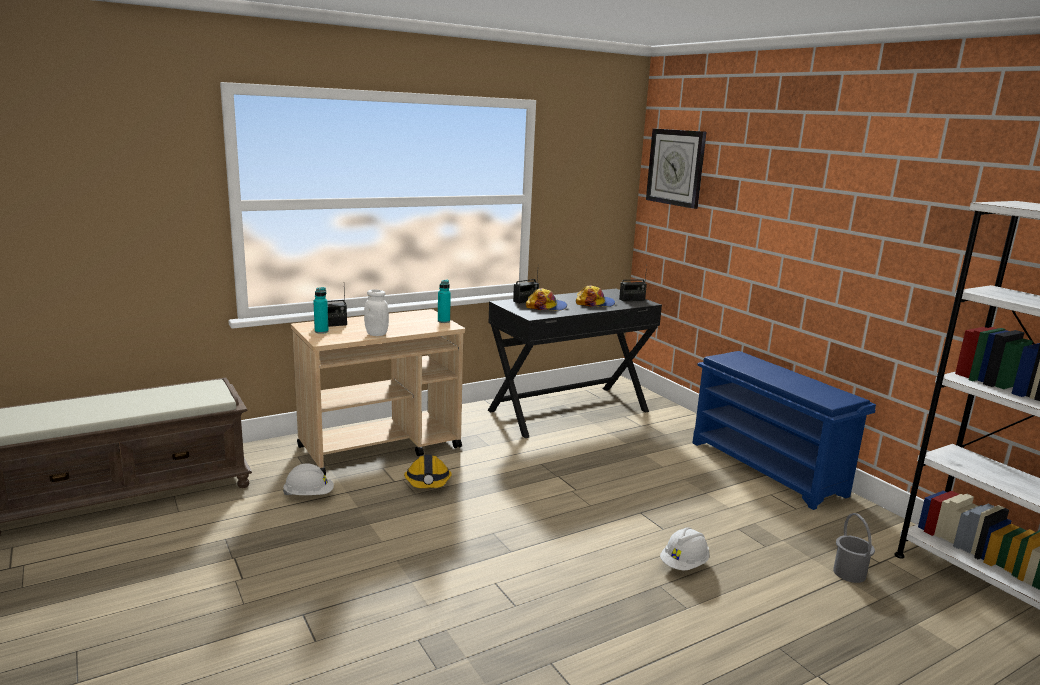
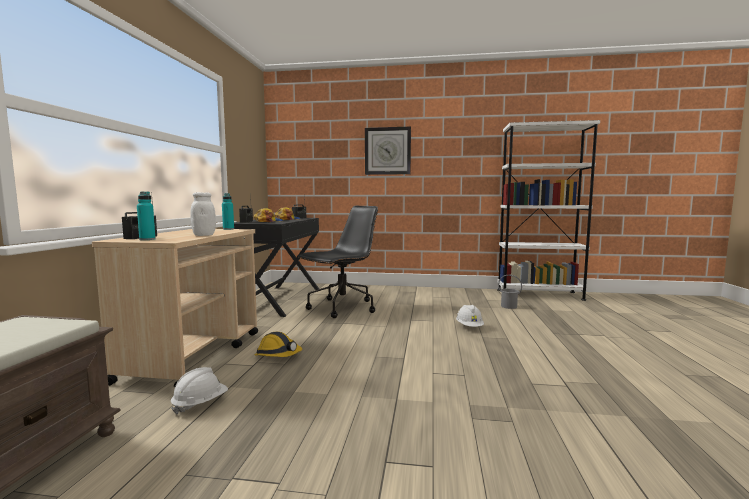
camera: 50 degrees left, 10 degrees down
(604, 454) = (342, 308): none -> black office chair
(676, 167) = (298, 138): wall clock -> wall clock (387, 151)
(768, 468) = (411, 290): blue shoe rack -> none

